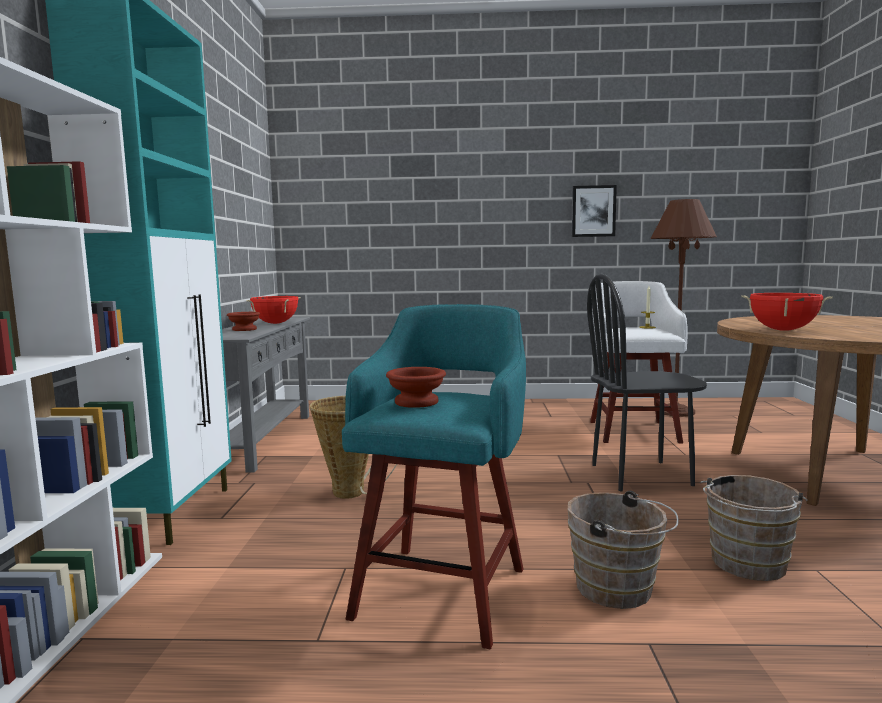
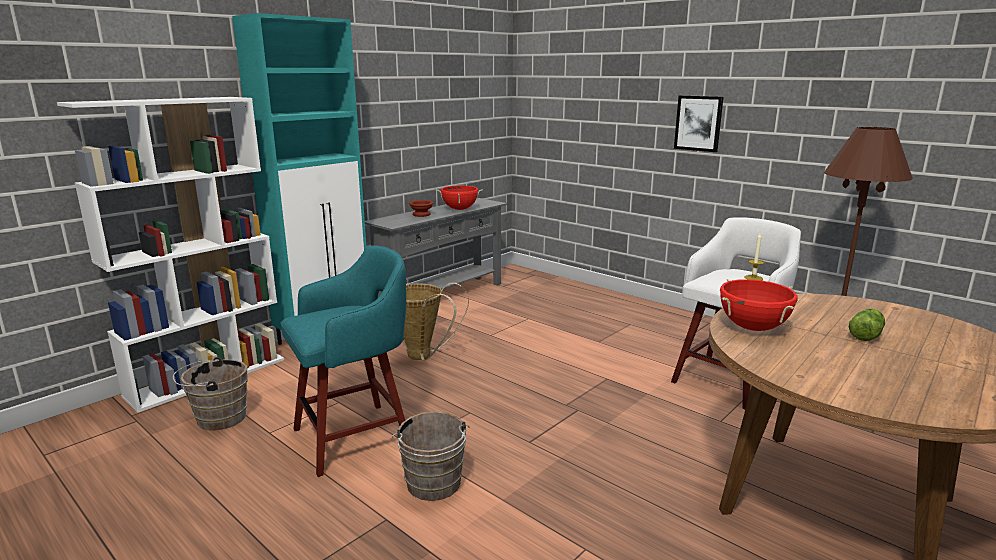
camera: 40 degrees right, 10 degrees up
(415, 403) = (324, 316): brown bowl -> none
(593, 211) = (799, 123): picture -> picture (698, 123)
(641, 475) = (633, 422): black chair -> none
(746, 565) = (543, 518): brown bucket -> brown bucket (217, 418)
(832, 324) = (866, 335): none -> lettuce

